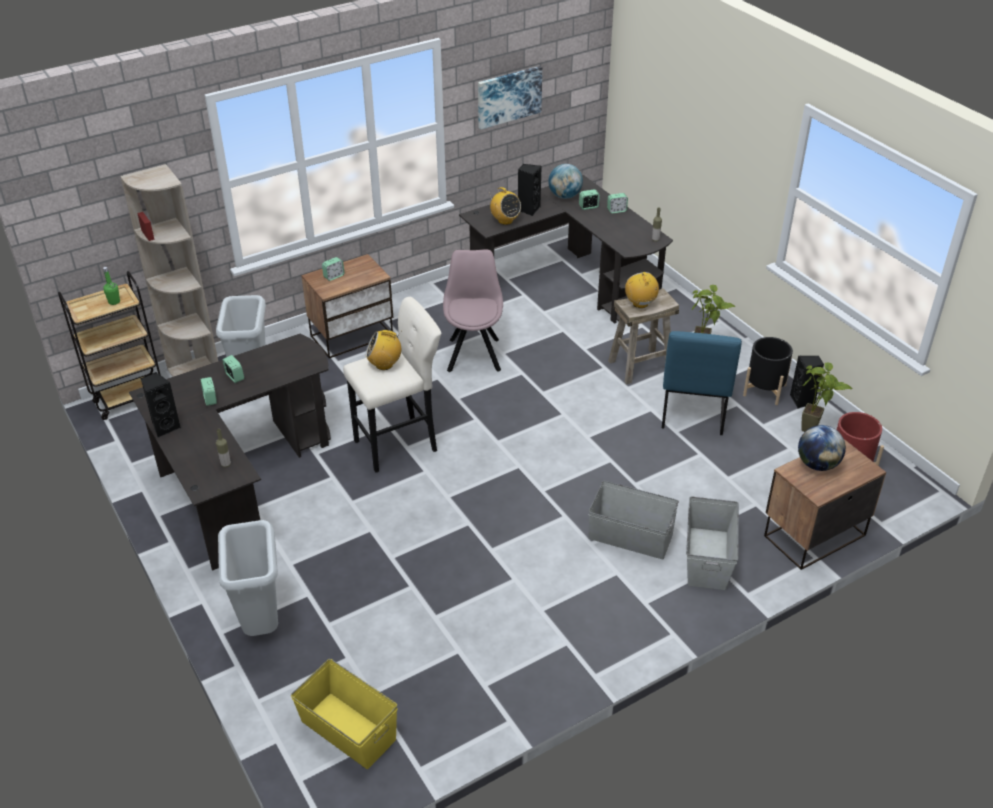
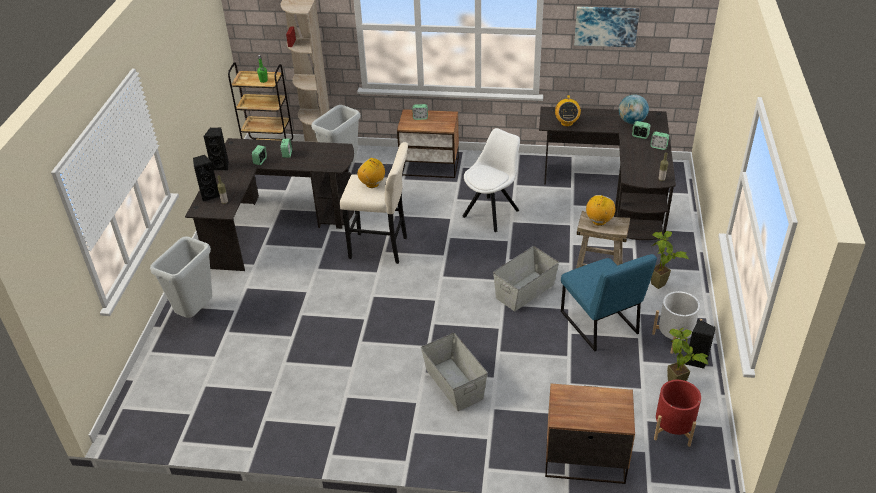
camera: 40 degrees right, 0 degrees up
(348, 731) = (171, 397): yellow storage box -> none
(474, 355) = (491, 213): pink chair -> white chair
(528, 209) = (593, 121): black speaker -> black speaker (209, 195)
(692, 410) = (600, 324): blue chair -> blue chair turned 75 degrees counterclockwise
(707, 558) = (488, 428): grey storage box -> grey storage box (524, 291)
(764, 390) = (674, 338): black planter -> white planter
(817, 464) = (587, 398): globe -> none

